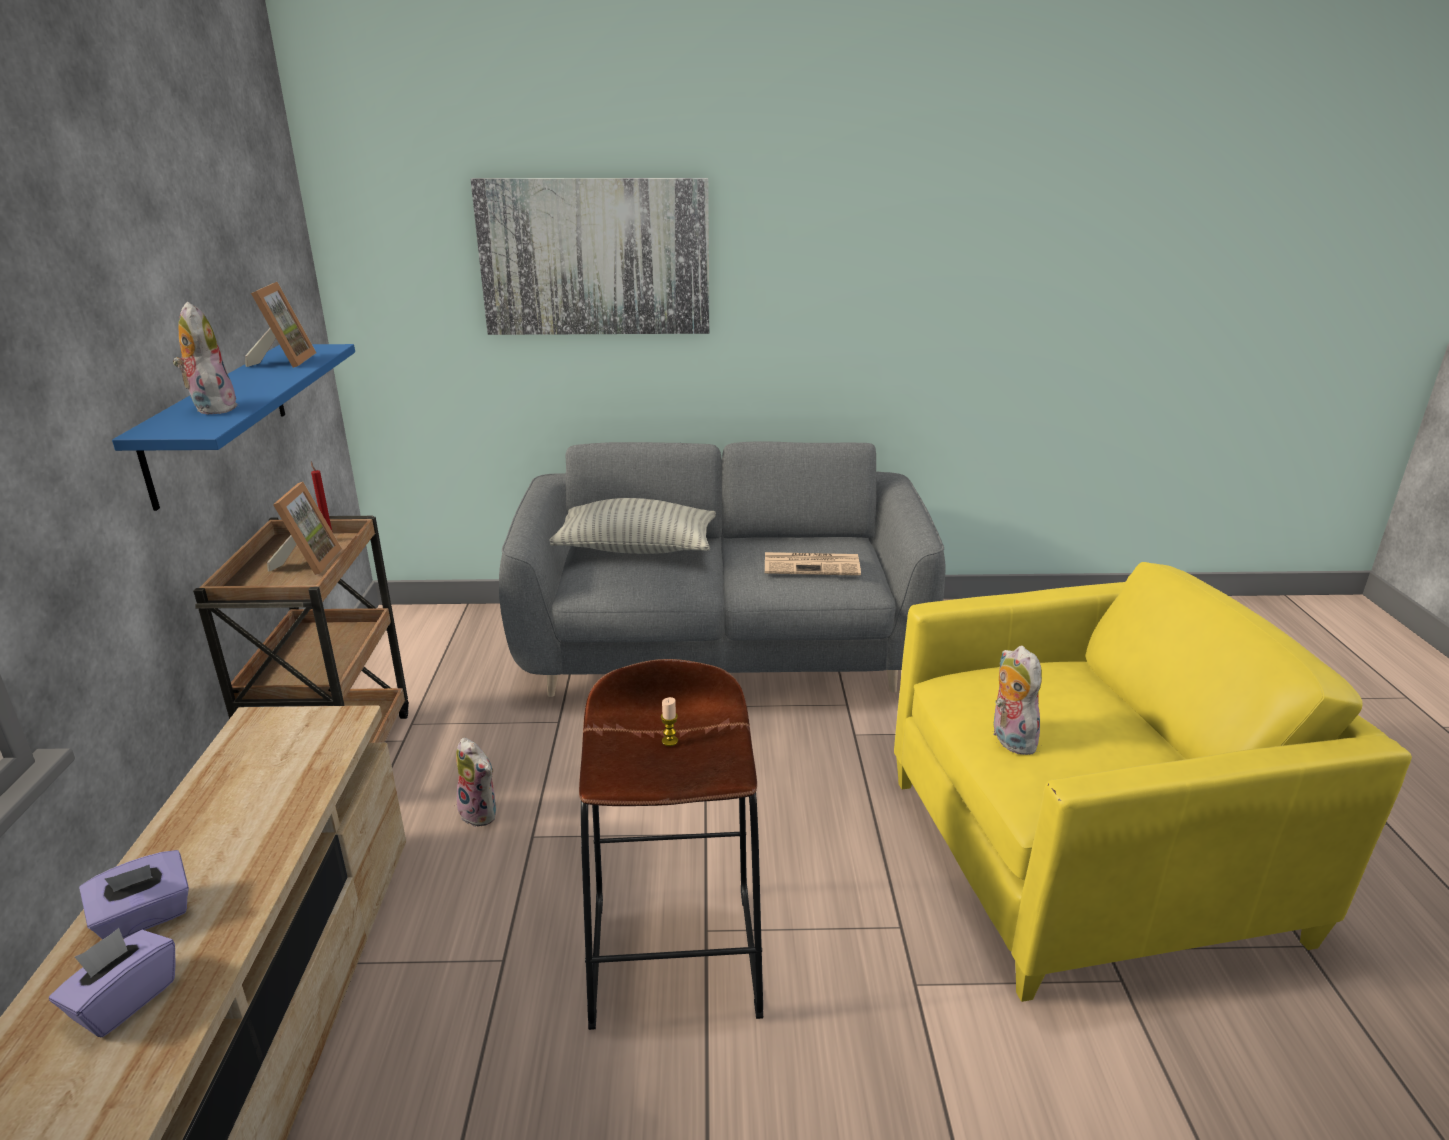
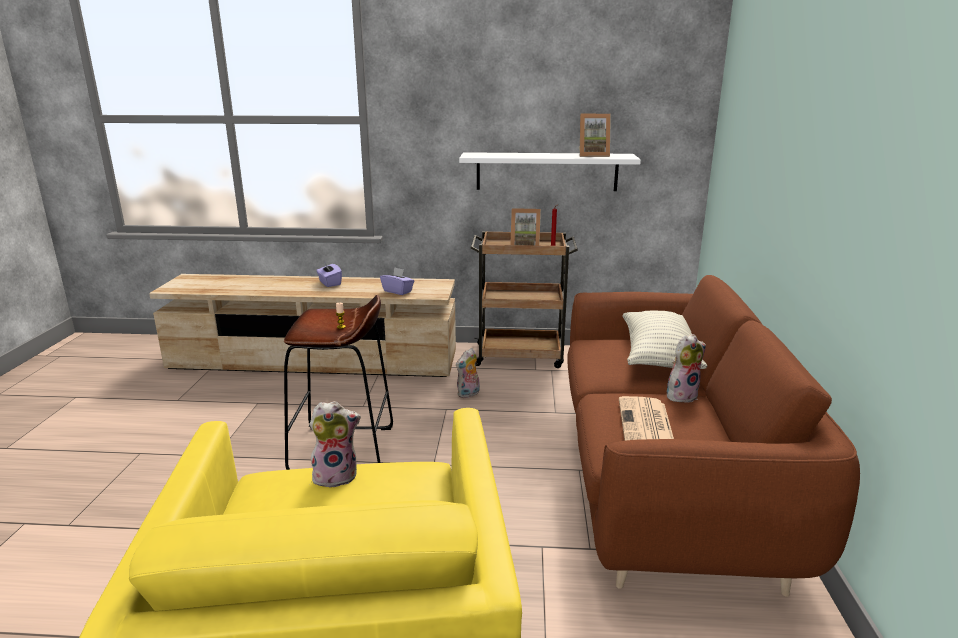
camera: 95 degrees right, 5 degrees down
(124, 1000) = (294, 286): purple tissue box -> purple tissue box (398, 291)
(211, 408) = (504, 154): plush toy -> plush toy (681, 395)
(218, 420) = (546, 171): blue shelf -> white shelf
(595, 257) = (783, 132): picture -> none
(722, 652) = (665, 482): grey sofa -> brown sofa

